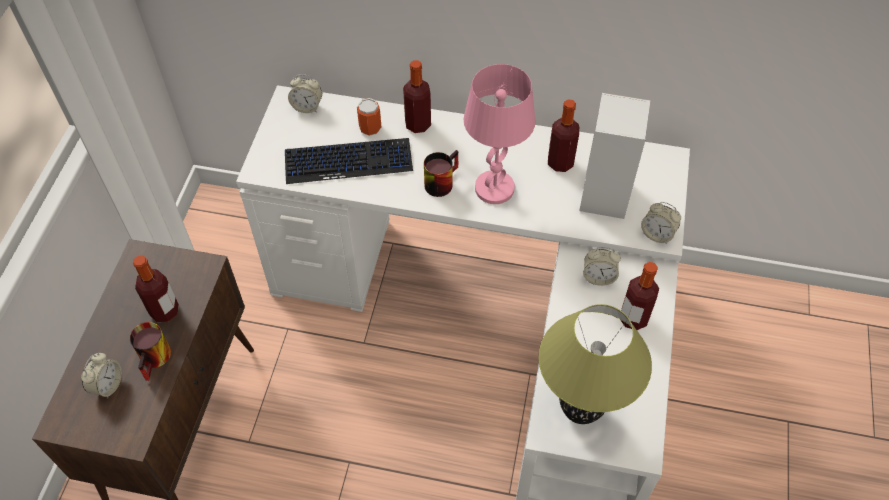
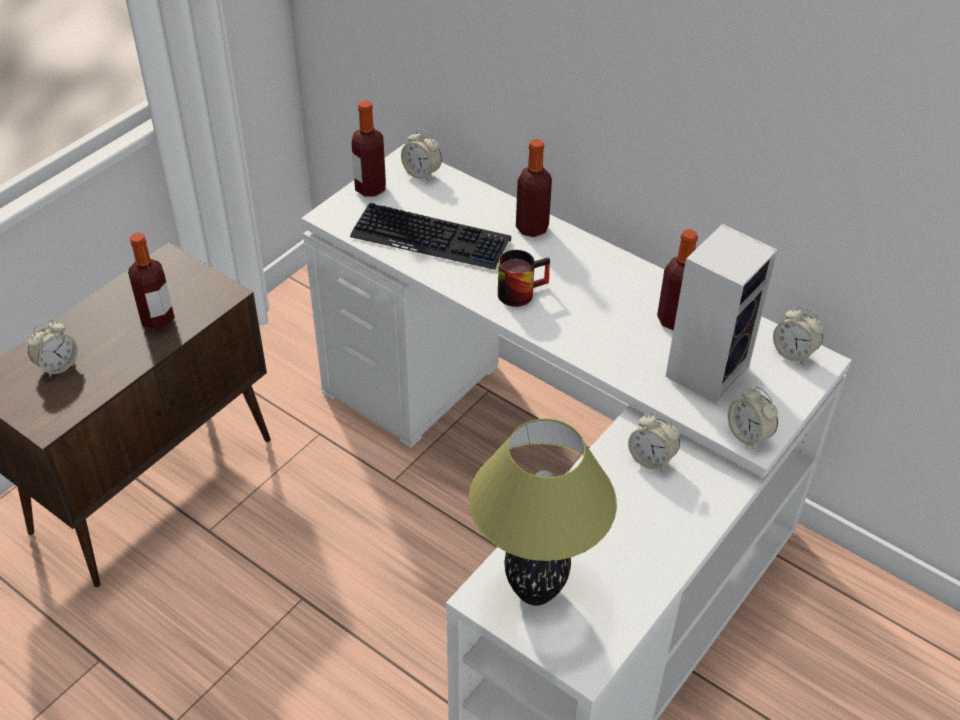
camera: 25 degrees right, 10 degrees down
(157, 359) = (120, 361): mug -> none
(370, 128) = (476, 214): can -> none
(494, 189) = (578, 319): pink table lamp -> none
(633, 318) = (666, 519): bottle -> bottle (370, 188)
(651, 158) = (793, 353): none -> alarm clock

